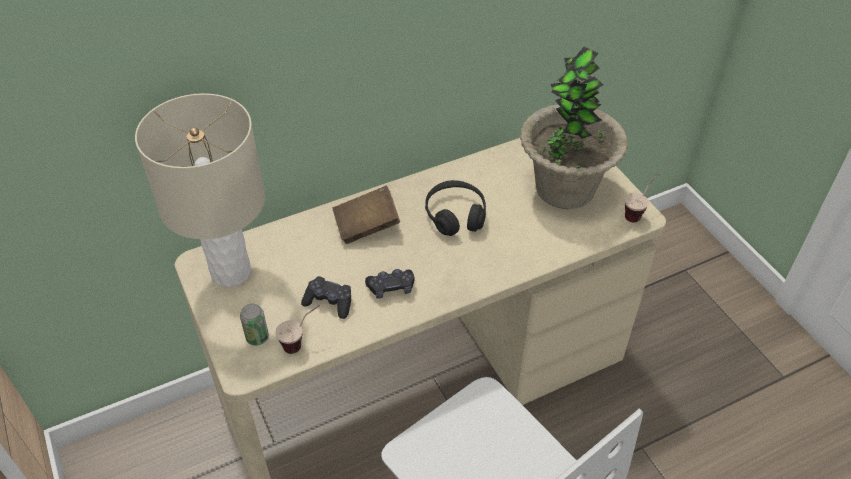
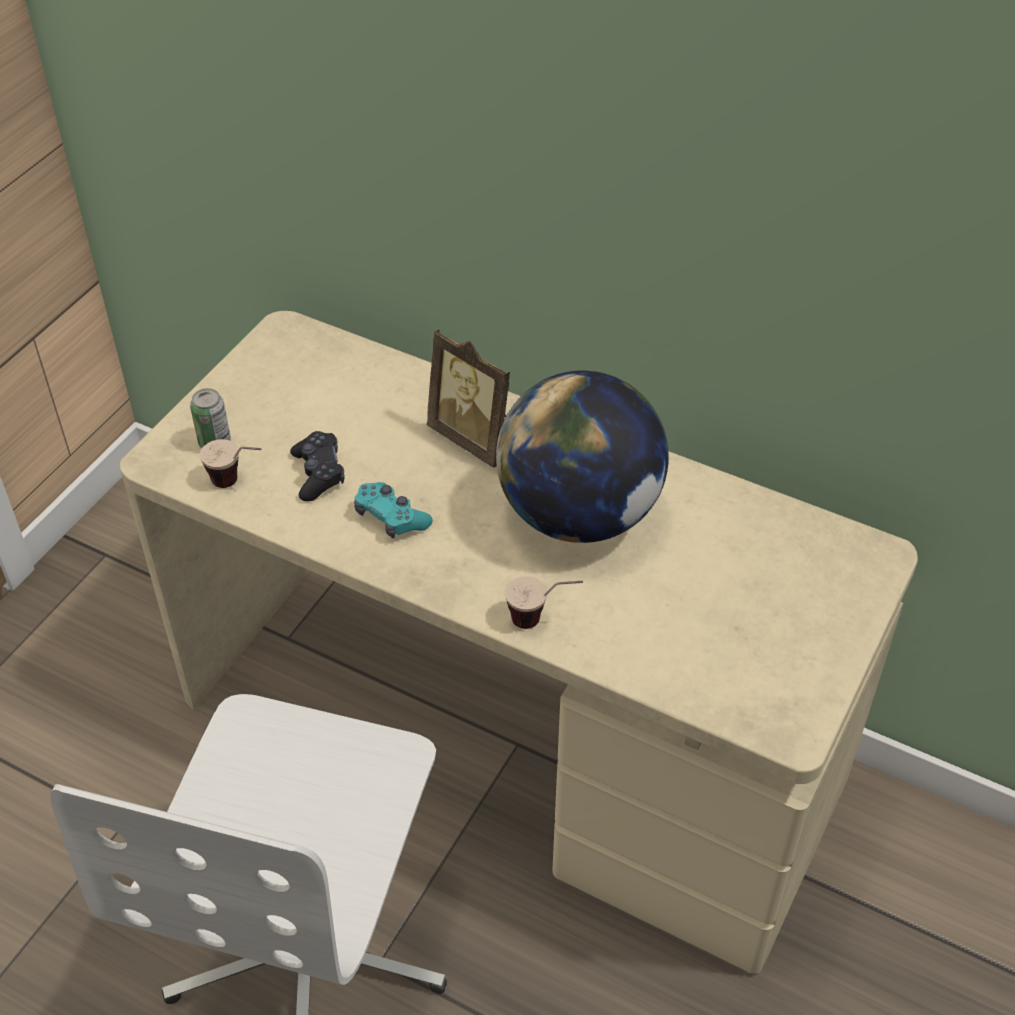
camera: 55 degrees right, 0 degrees up
(230, 272) = (292, 365): beige table lamp -> none
(366, 226) = (475, 438): brown book -> picture frame
(391, 288) = (391, 518): black game controller -> turquoise game controller
(455, 215) = (579, 514): black headphones -> globe
(564, 188) = (756, 608): potted plant -> none
(638, 212) = (795, 722): cup -> cup (542, 620)

